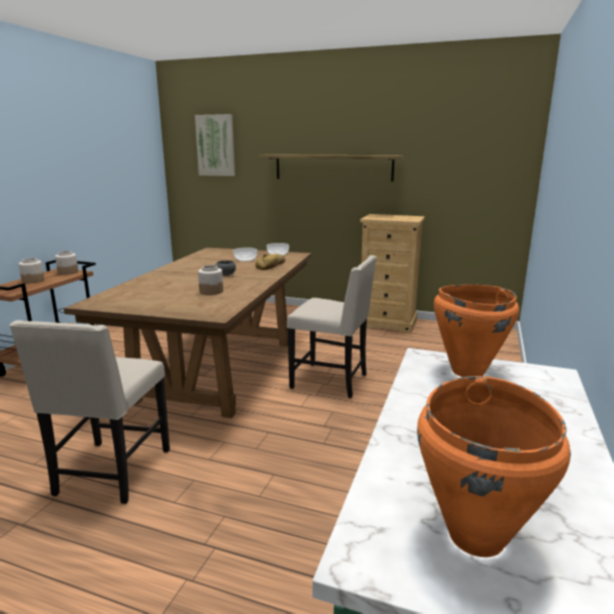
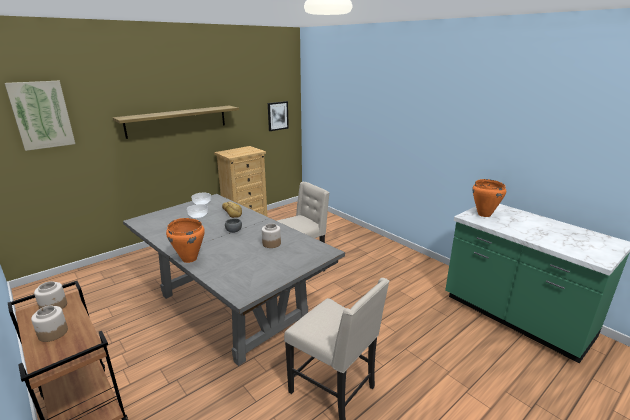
camera: 60 degrees left, 5 degrees up
(219, 369) = (231, 307): brown dining table -> grey dining table
(477, 535) = (588, 245): orange cooking pot -> orange cooking pot (189, 259)
(486, 180) = (277, 116): none -> picture

